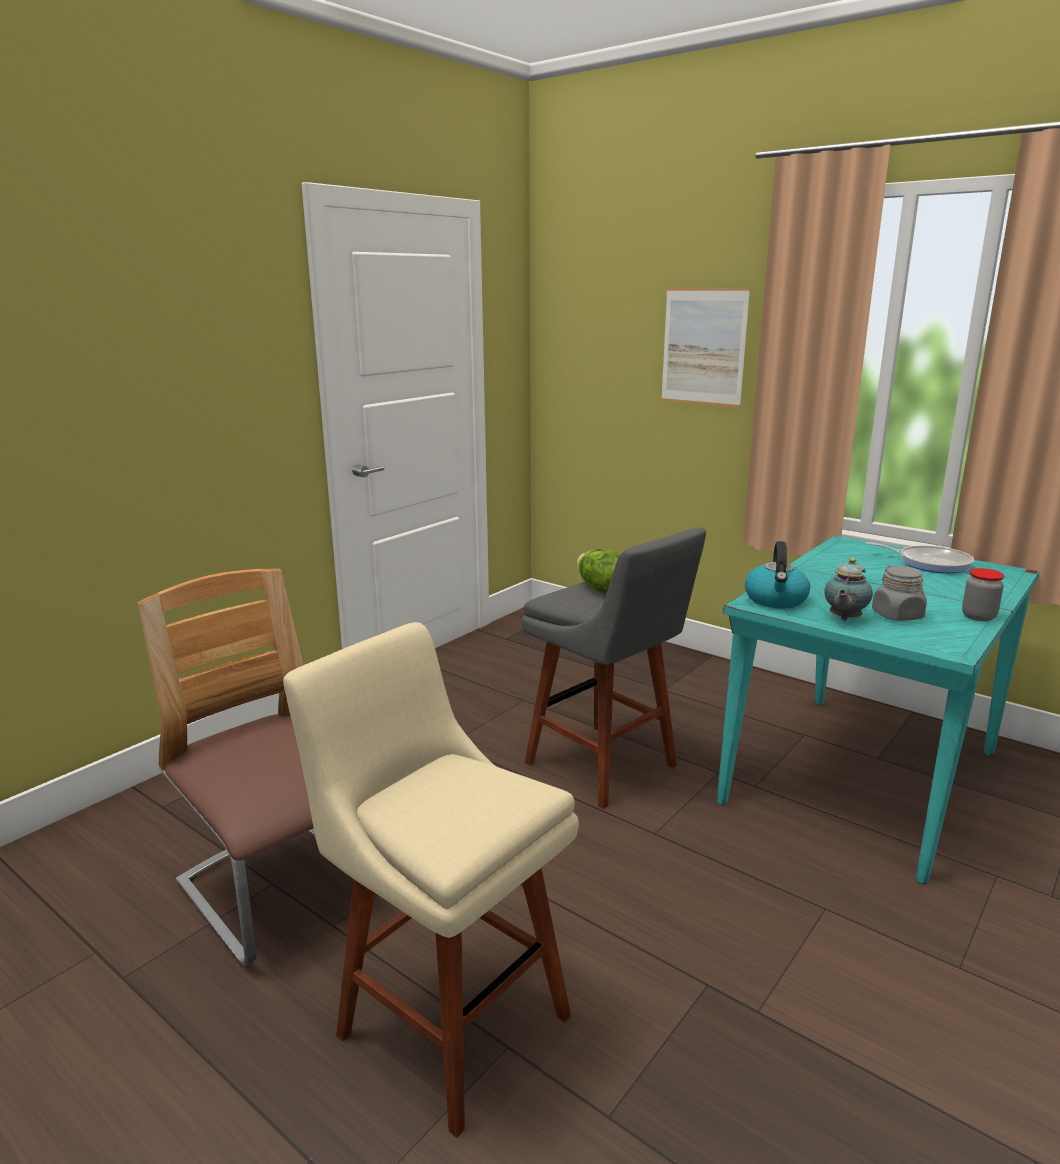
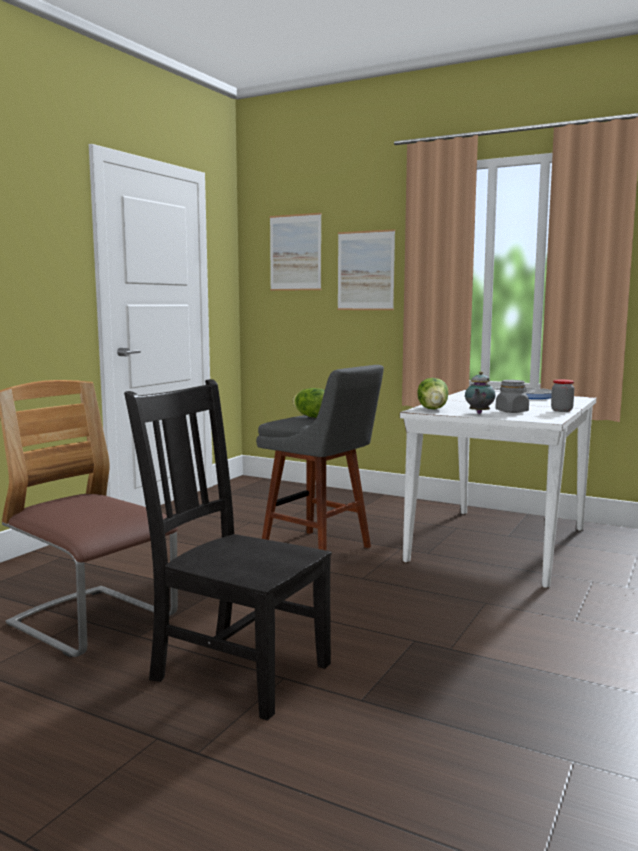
camera: 10 degrees left, 10 degrees down
(446, 1019) = (236, 670): beige stool -> black chair
(606, 314) = (295, 252): none -> picture
(776, 600) = (433, 409): kettle -> lettuce
(862, 774) = (499, 543): turquoise dining table -> white dining table

